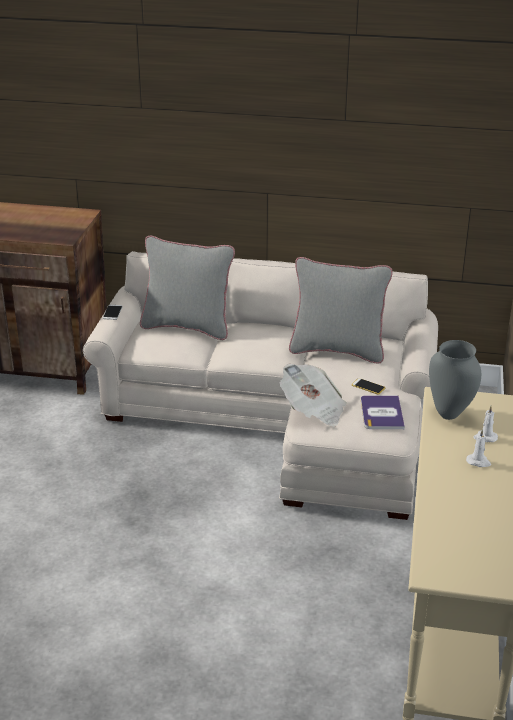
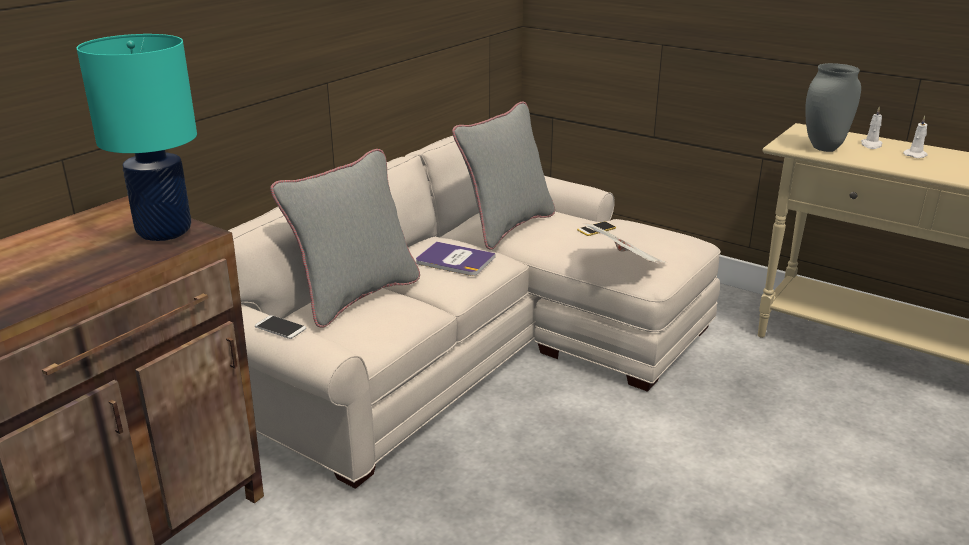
camera: 65 degrees left, 5 degrees down
(59, 233) = (165, 234): none -> turquoise table lamp
(381, 413) = (653, 235): book -> book (455, 260)

